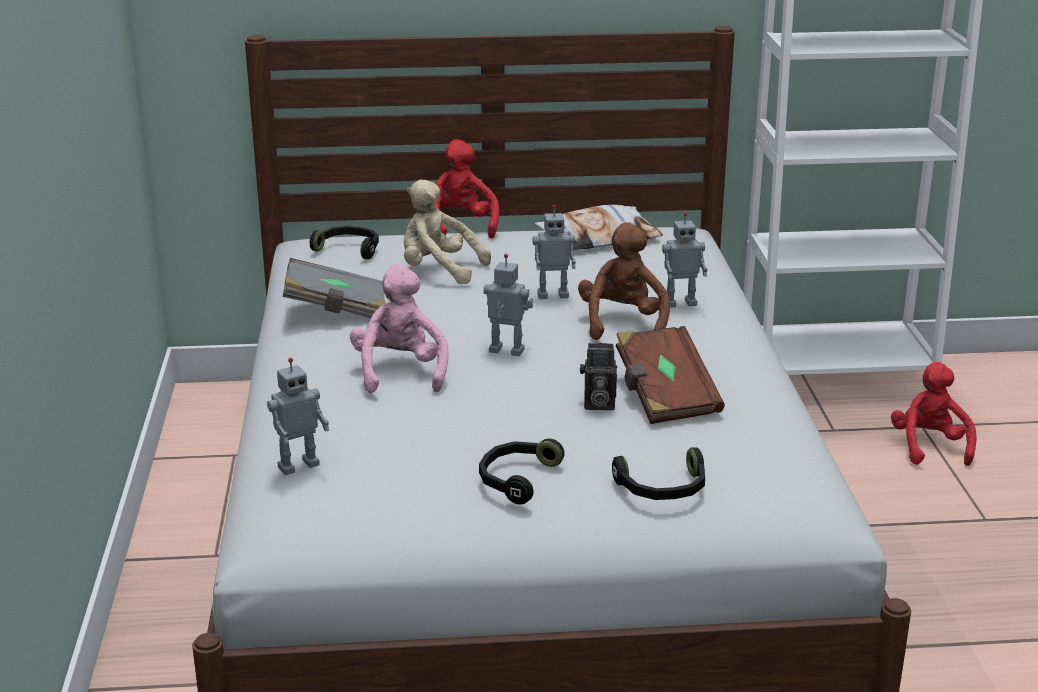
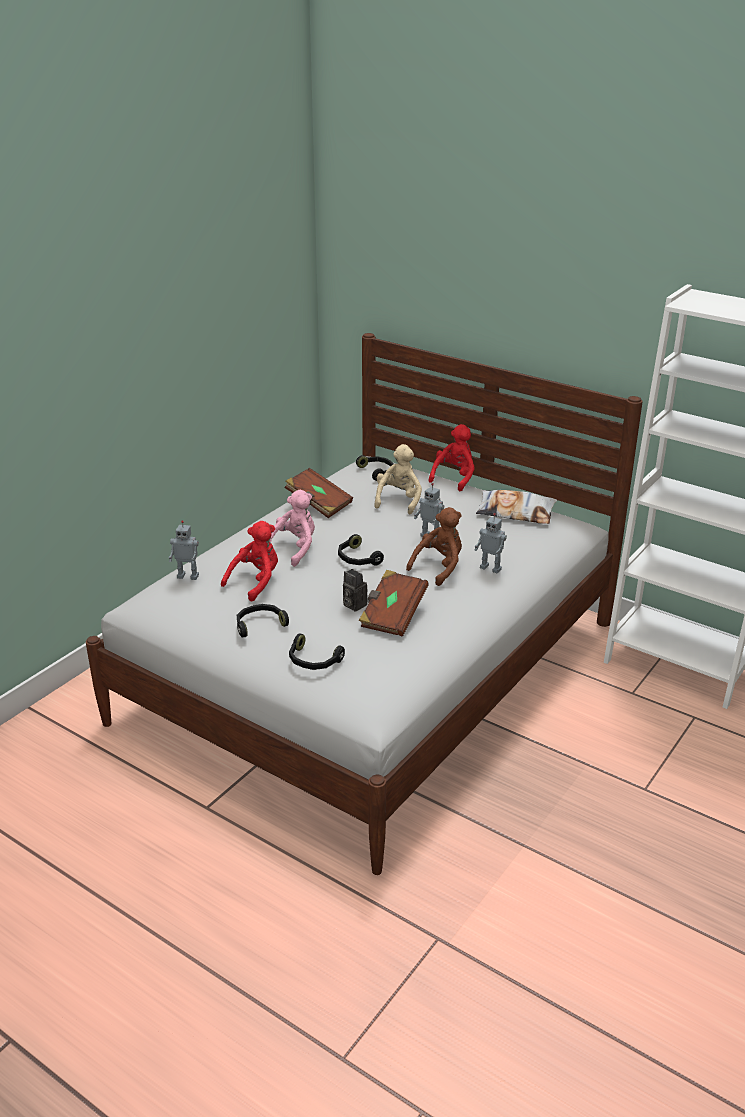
camera: 40 degrees right, 5 degrees up
(336, 310) = (318, 504): grey book -> brown book
(438, 270) = (399, 500): beige plush toy -> beige plush toy turned 45 degrees clockwise
(505, 352) = (357, 559): toy robot -> black headphones
(929, 447) = (678, 731): red plush toy -> red plush toy (256, 582)

